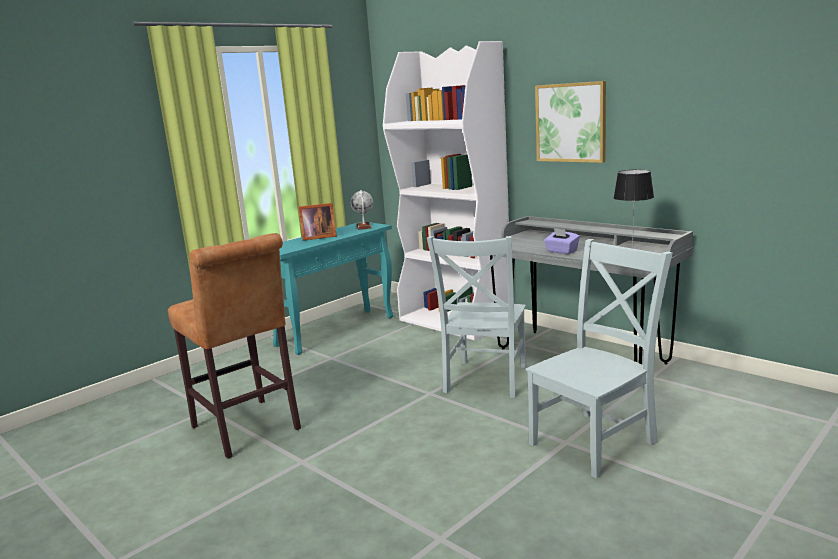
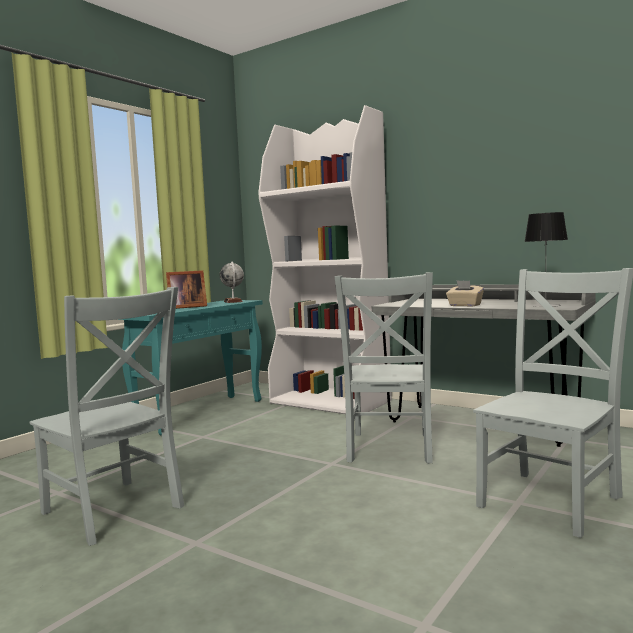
camera: 10 degrees left, 10 degrees down
(248, 430) = (114, 512): brown stool -> grey chair
(561, 251) = (464, 305): purple tissue box -> beige tissue box
(571, 122) = (456, 187): picture -> none

